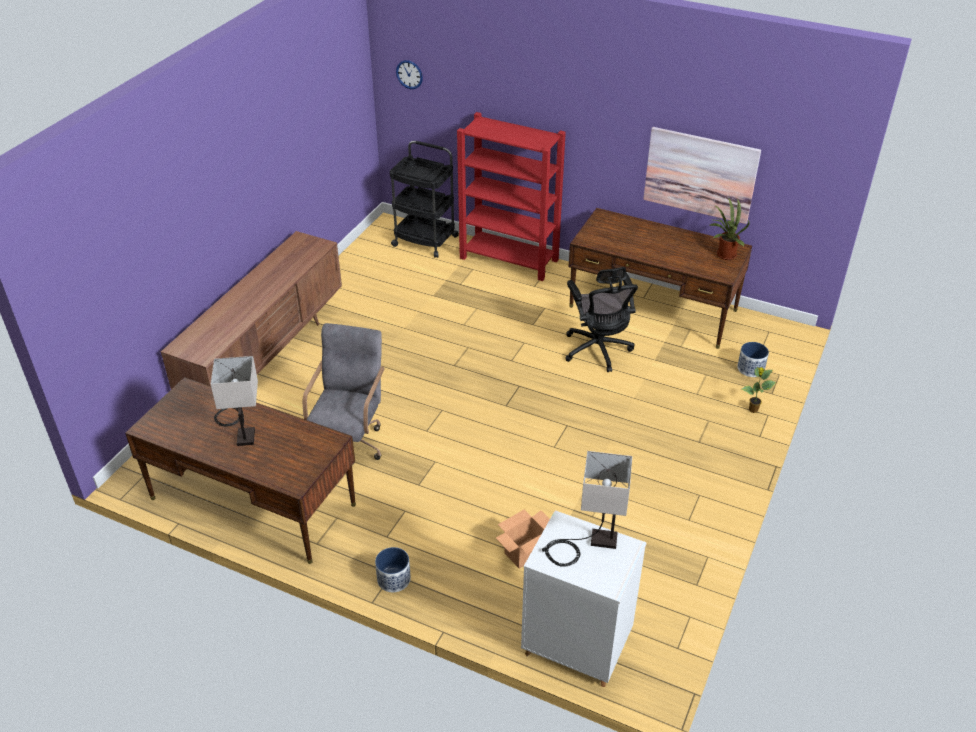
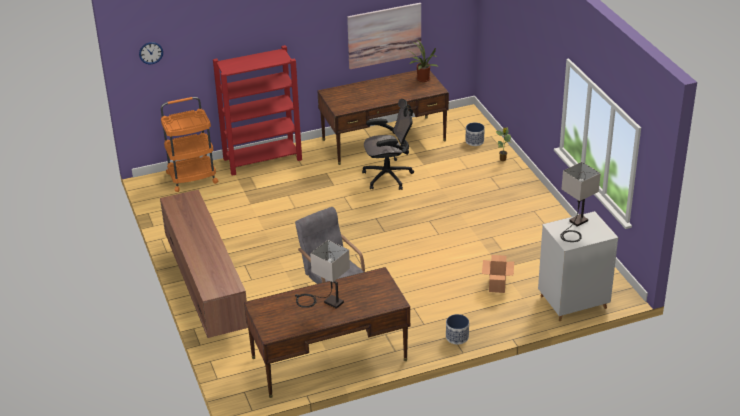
camera: 45 degrees left, 5 degrees down
(424, 241) = (192, 178): black cart -> orange cart
(597, 350) = (388, 177): office chair -> office chair turned 45 degrees counterclockwise

